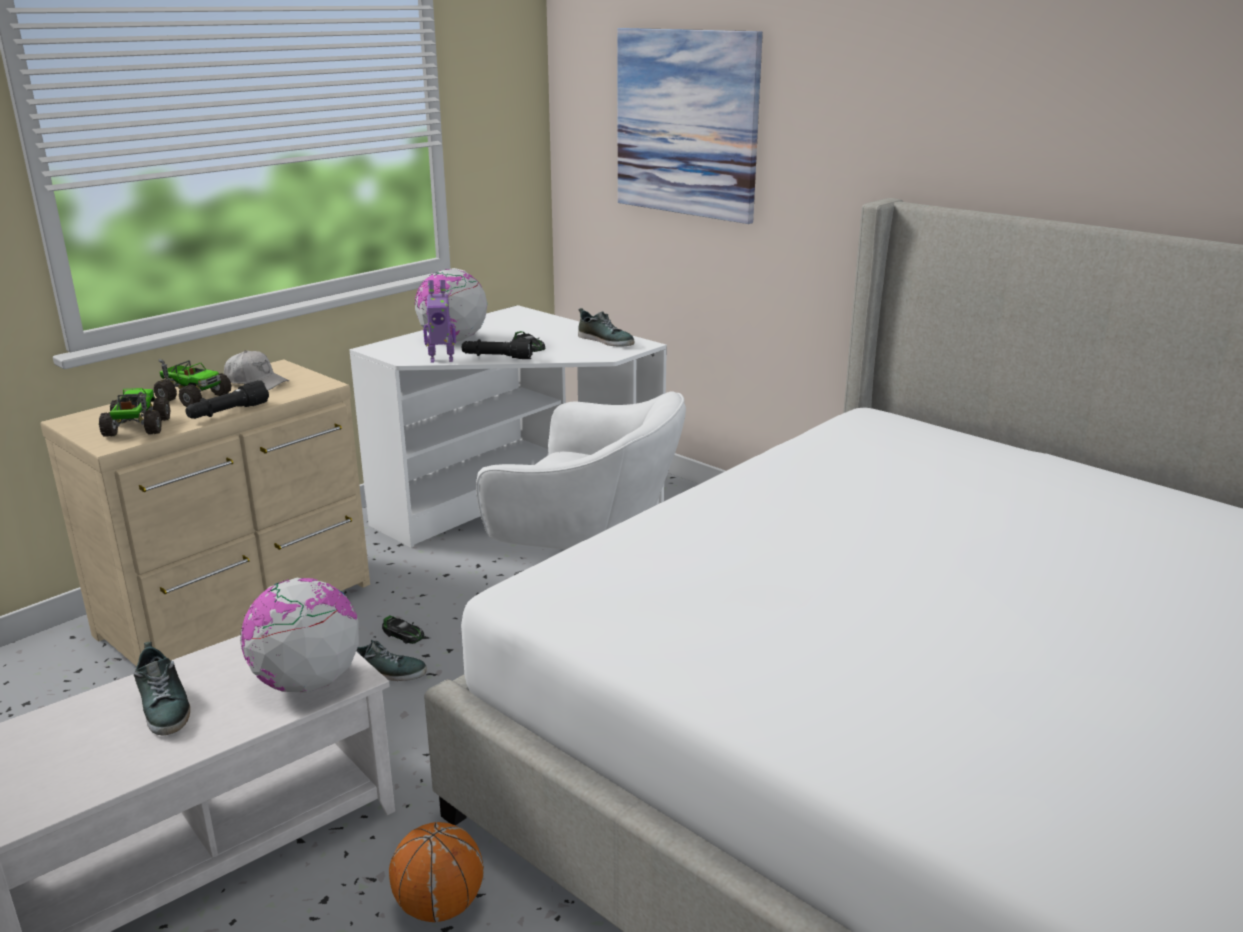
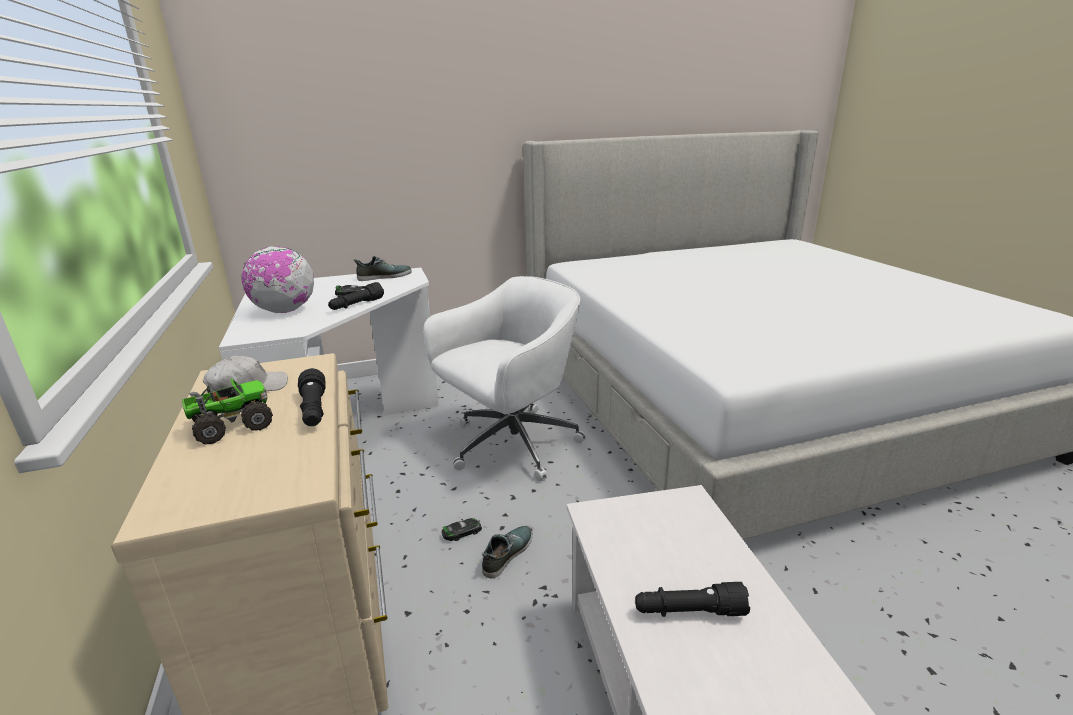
camera: 60 degrees left, 0 degrees up
(137, 428) = (274, 466): toy truck -> none
(165, 705) = (689, 612): shoe -> black flashlight
(307, 682) = (687, 522): globe -> none
(439, 906) = (794, 589): basketball -> none
(441, 359) = (323, 320): toy robot -> none
(686, 123) = (354, 112): picture -> none

